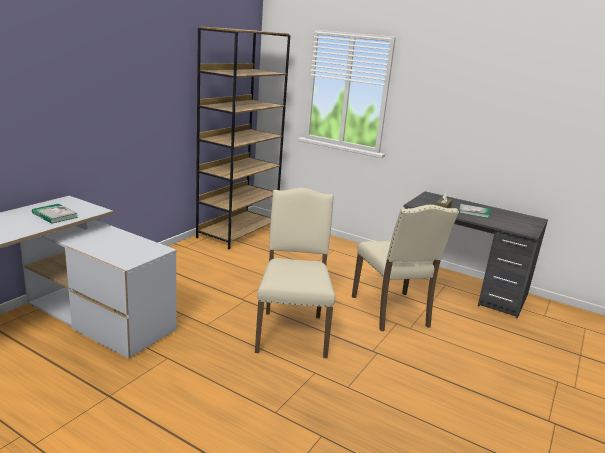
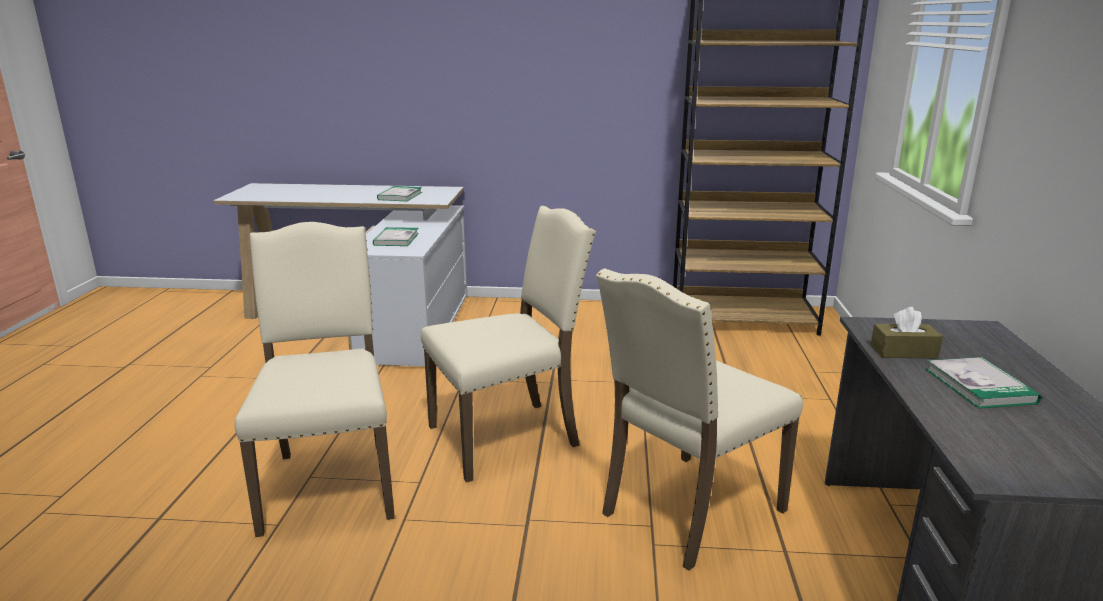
camera: 65 degrees right, 0 degrees up
(121, 247) = (396, 239): none -> book
(289, 405) = (330, 483): none -> beige chair

